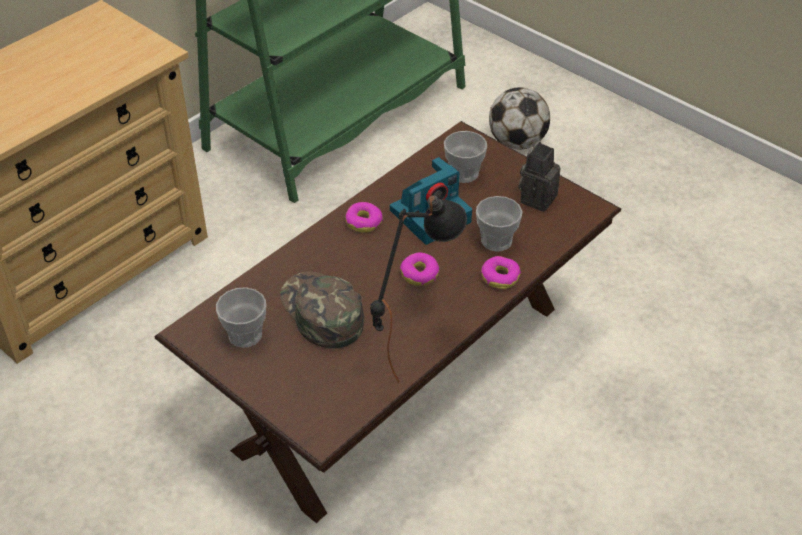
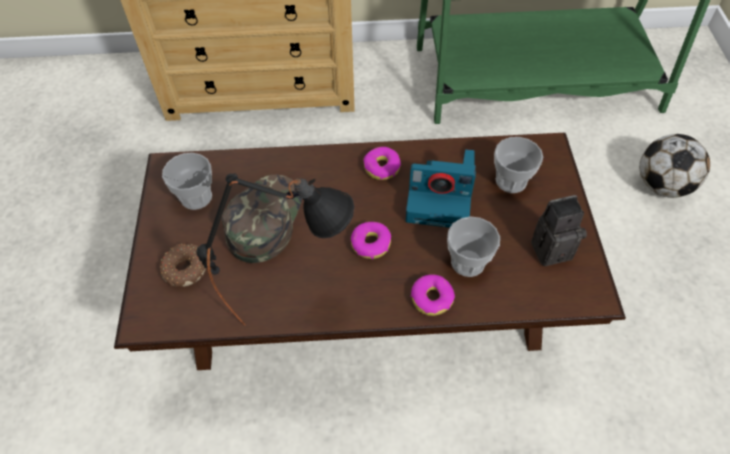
camera: 45 degrees right, 10 degrees up
(305, 383) = (185, 268): none -> donut

